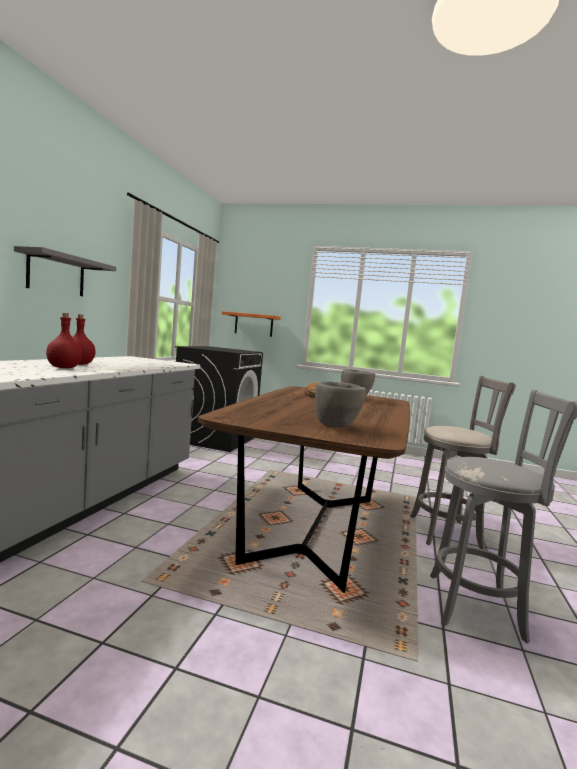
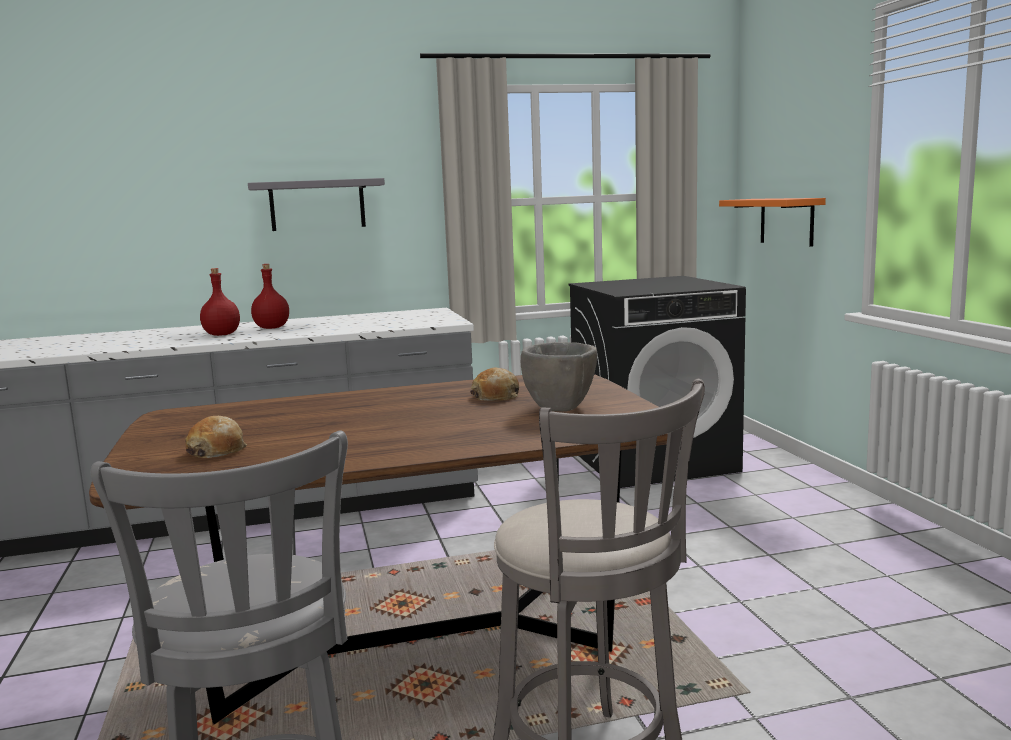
camera: 60 degrees right, 5 degrees up
(336, 426) = (217, 450): grey bowl -> bread

